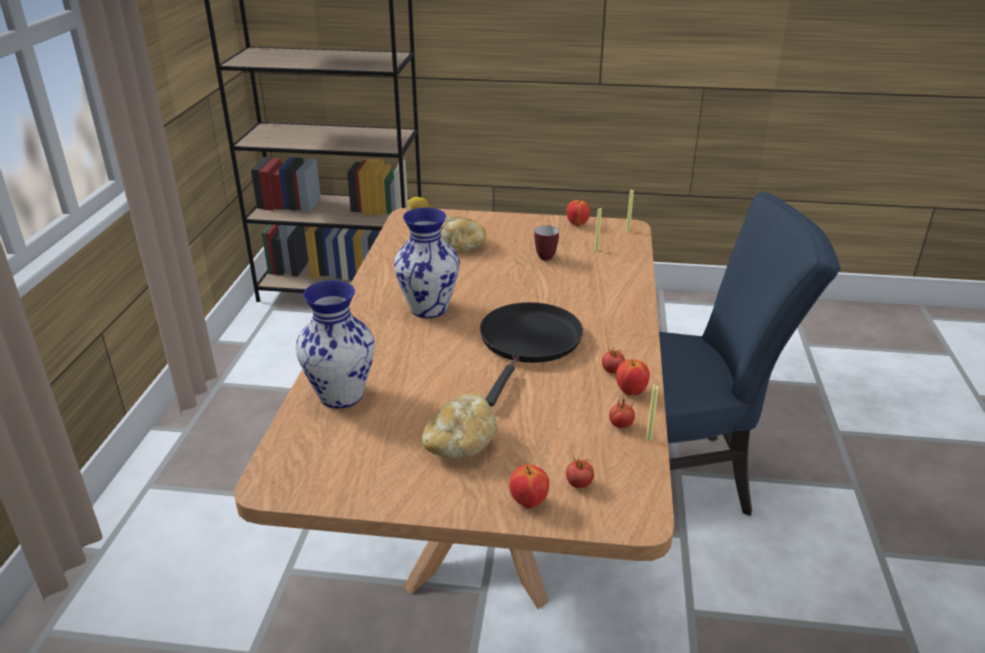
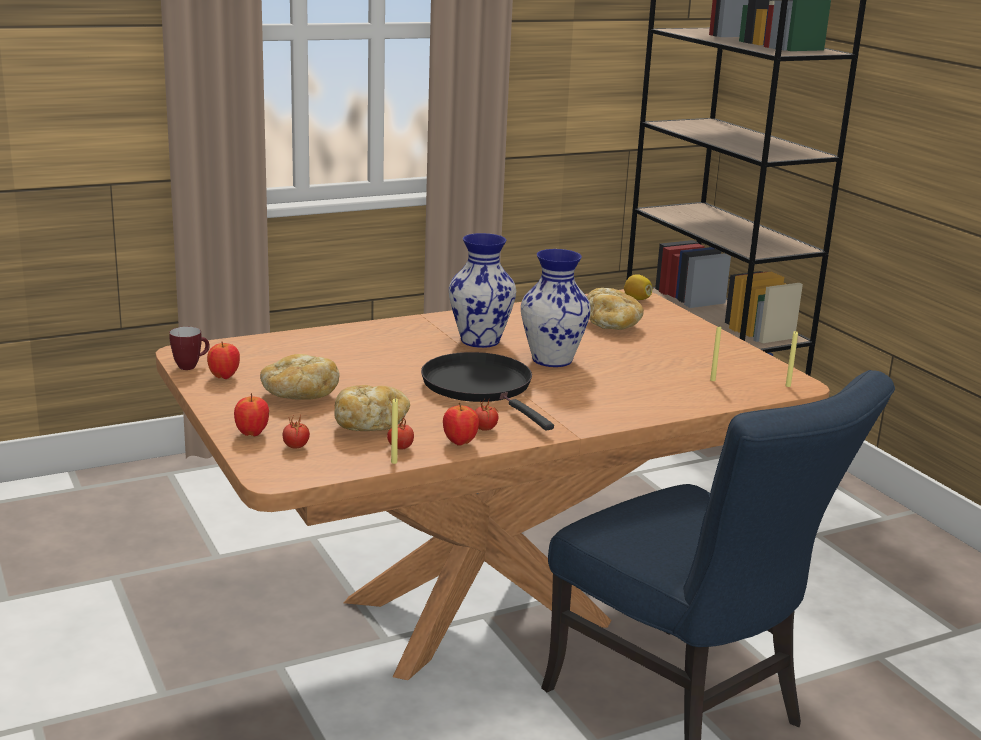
camera: 55 degrees right, 10 degrees down
(340, 396) = (311, 344): vase -> vase (551, 360)
(529, 343) = (481, 388): black frying pan -> black frying pan turned 105 degrees counterclockwise
(544, 256) = (656, 361): mug -> mug (191, 366)
(561, 425) = (370, 425): none -> bread
(577, 224) = (755, 361): apple -> apple (224, 376)

